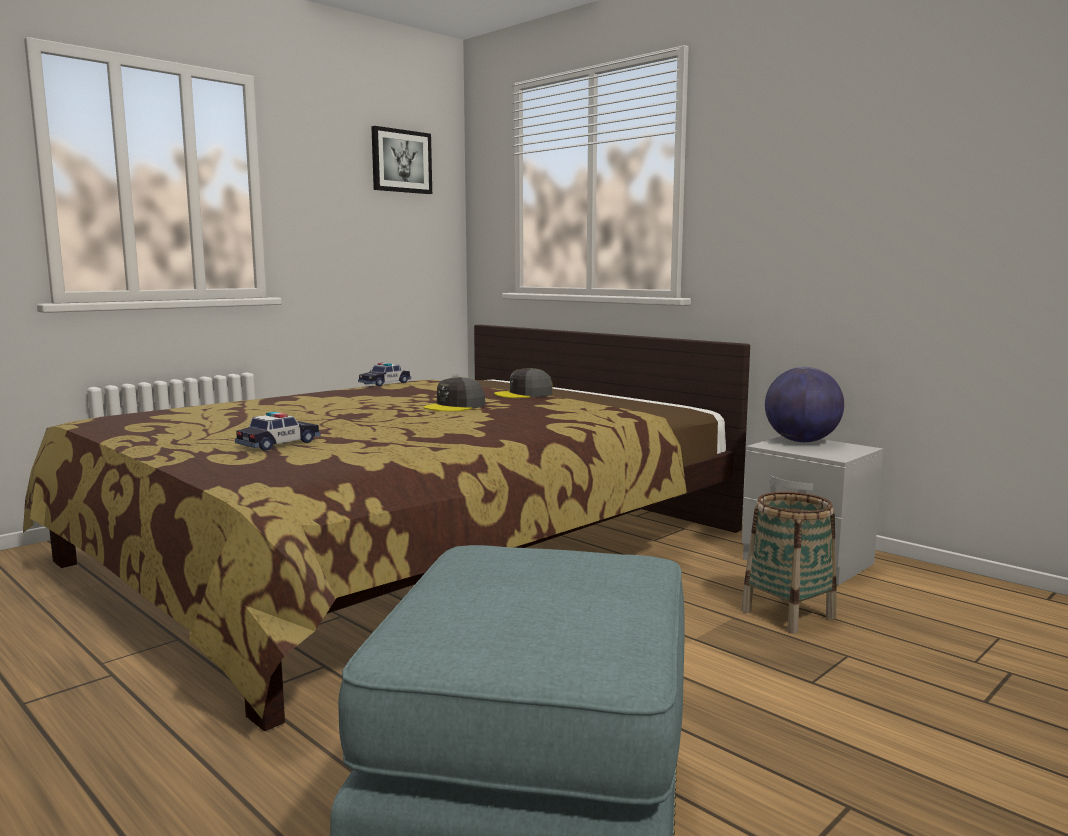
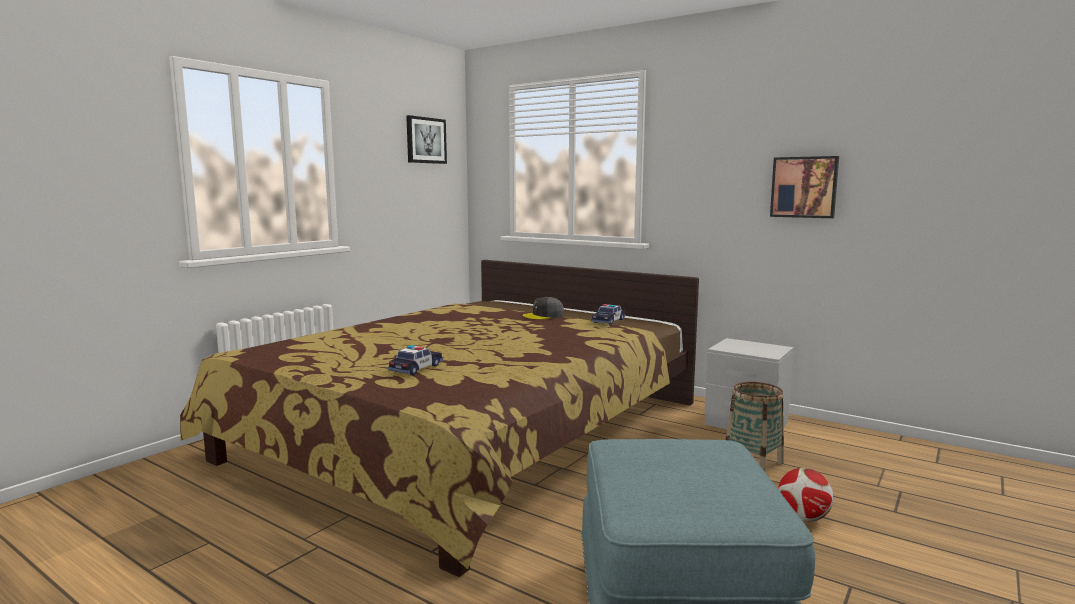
camera: 10 degrees left, 0 degrees up
(385, 383) = (431, 308): toy car -> toy car (608, 321)
(455, 406) = (507, 329): grey cap -> none
(801, 441) = (739, 343): globe -> none
(824, 698) = (803, 518): none -> football
(908, 204) = (804, 187): none -> picture

